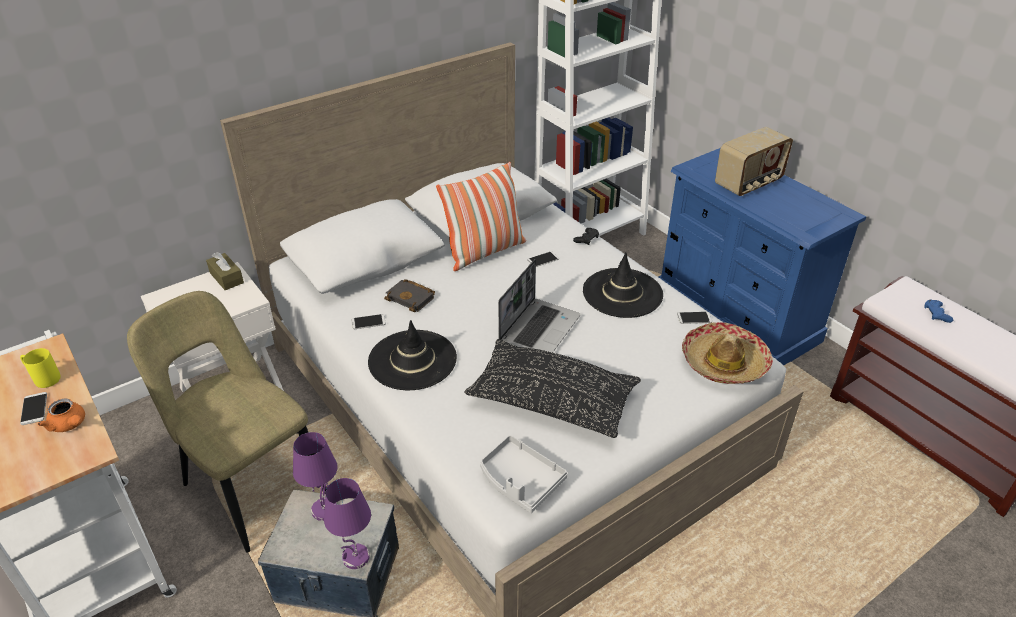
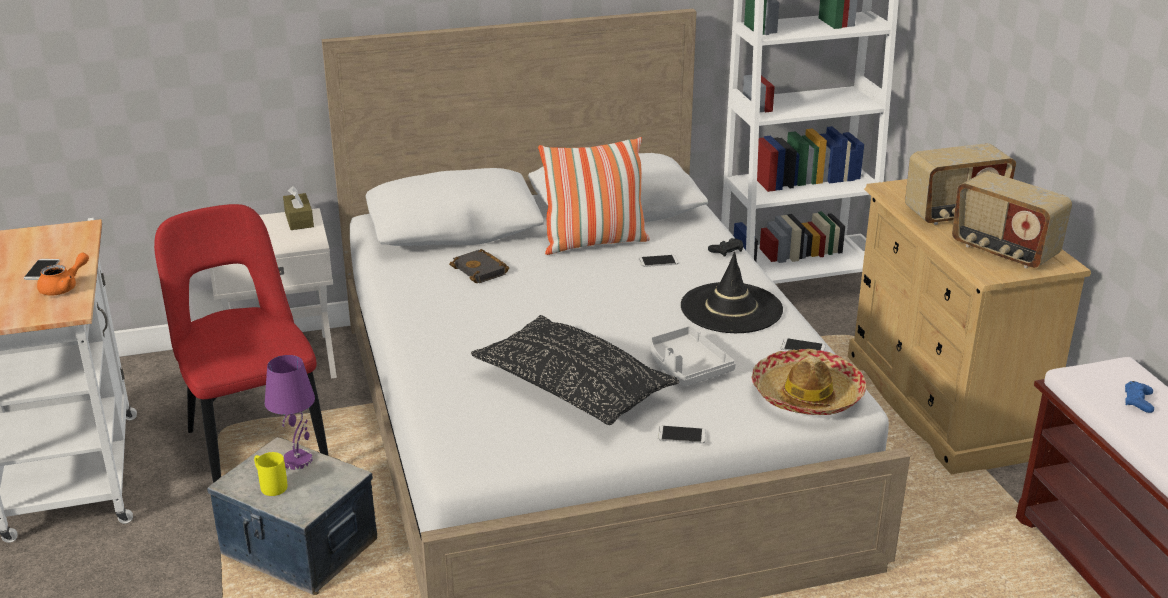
camera: 20 degrees right, 10 degrees down
(43, 378) = (63, 249): yellow mug -> yellow mug (270, 485)
(69, 425) = (64, 287): orange teapot -> orange teapot turned 105 degrees counterclockwise
(250, 485) = (254, 448): beige chair -> red chair
(355, 558) = (304, 507): purple table lamp -> none
(368, 322) = (420, 283): phone -> phone (681, 435)
(412, 360) = (444, 324): black hat -> none
(520, 481) = (487, 447): grey tray -> grey tray (686, 367)
(539, 329) = (605, 323): laptop -> none
(736, 315) = (941, 405): blue dresser -> beige dresser
(802, 211) = (1003, 251): none -> radio

